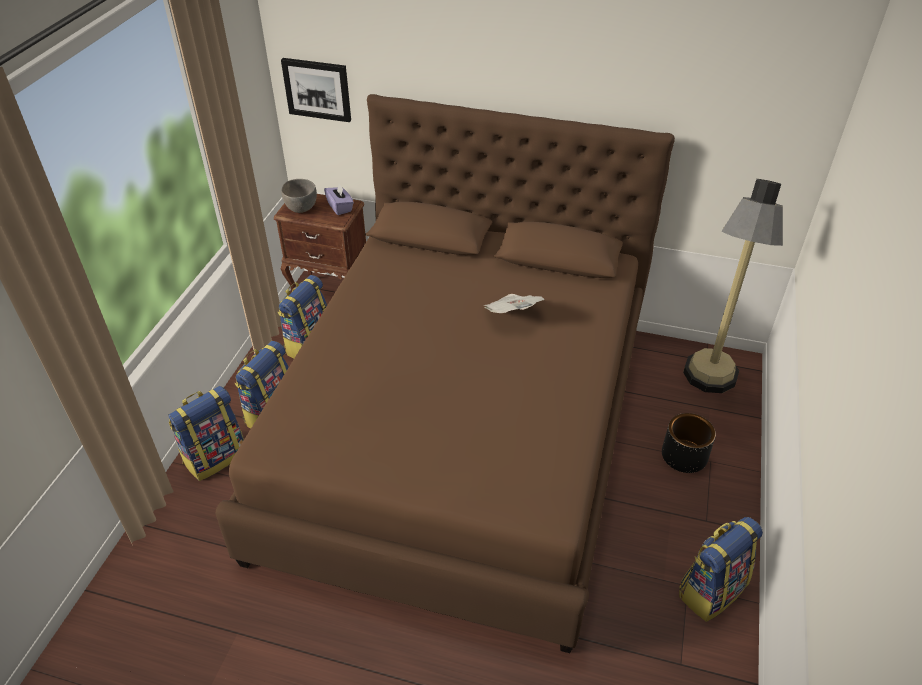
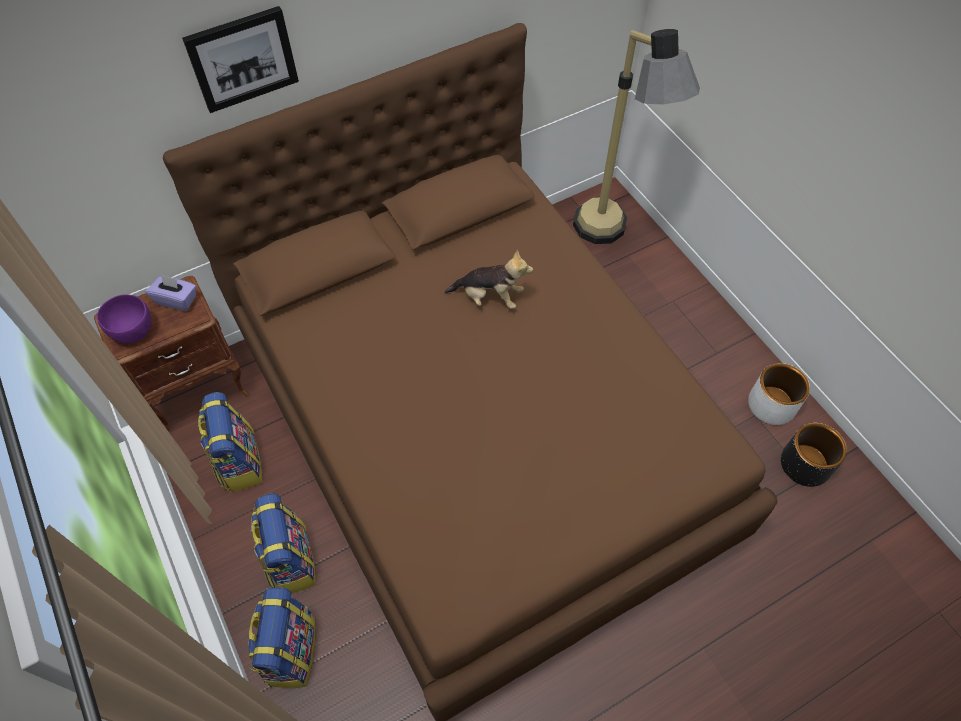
camera: 45 degrees left, 15 degrees up
(301, 208) = (133, 331): grey bowl -> purple bowl
(317, 89) = (76, 183): picture -> picture (242, 58)
(512, 315) = (489, 297): newspaper -> plush toy
(683, 456) = (652, 311): black planter -> black planter (804, 464)
(711, 590) = (771, 404): backpack -> white planter

